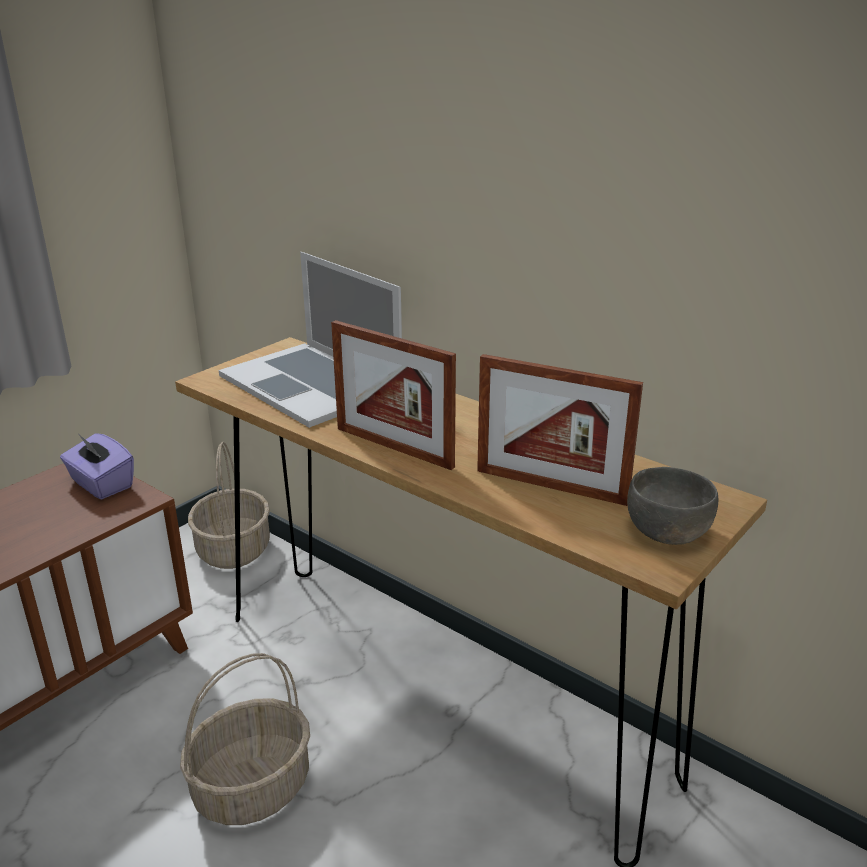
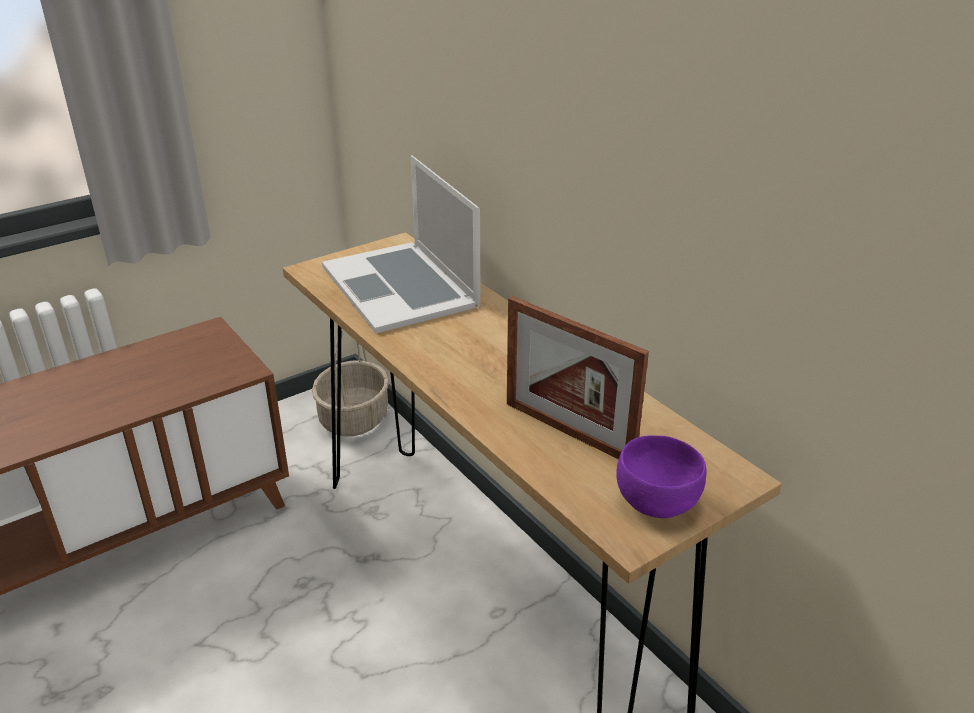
camera: 15 degrees right, 5 degrees up
(101, 484) = (218, 350): purple tissue box -> none
(253, 786) = (298, 645): basket -> none
(393, 447) = (441, 366): picture frame -> none
(666, 531) = (656, 500): grey bowl -> purple bowl

